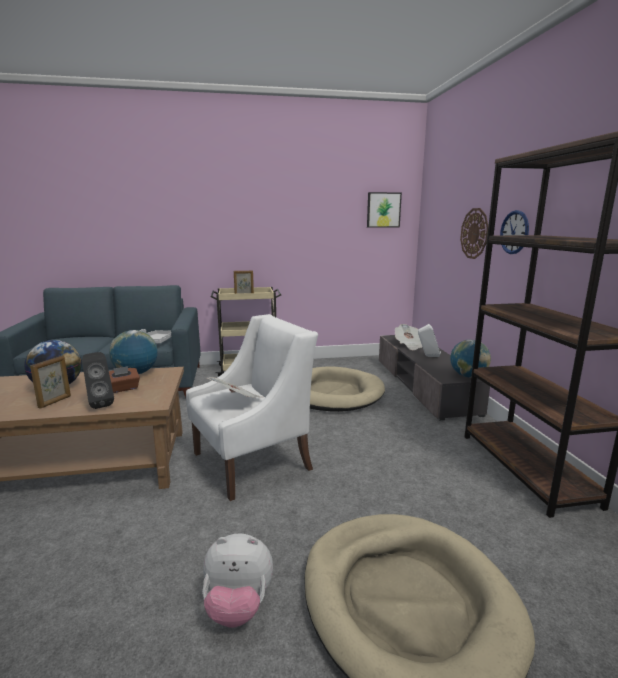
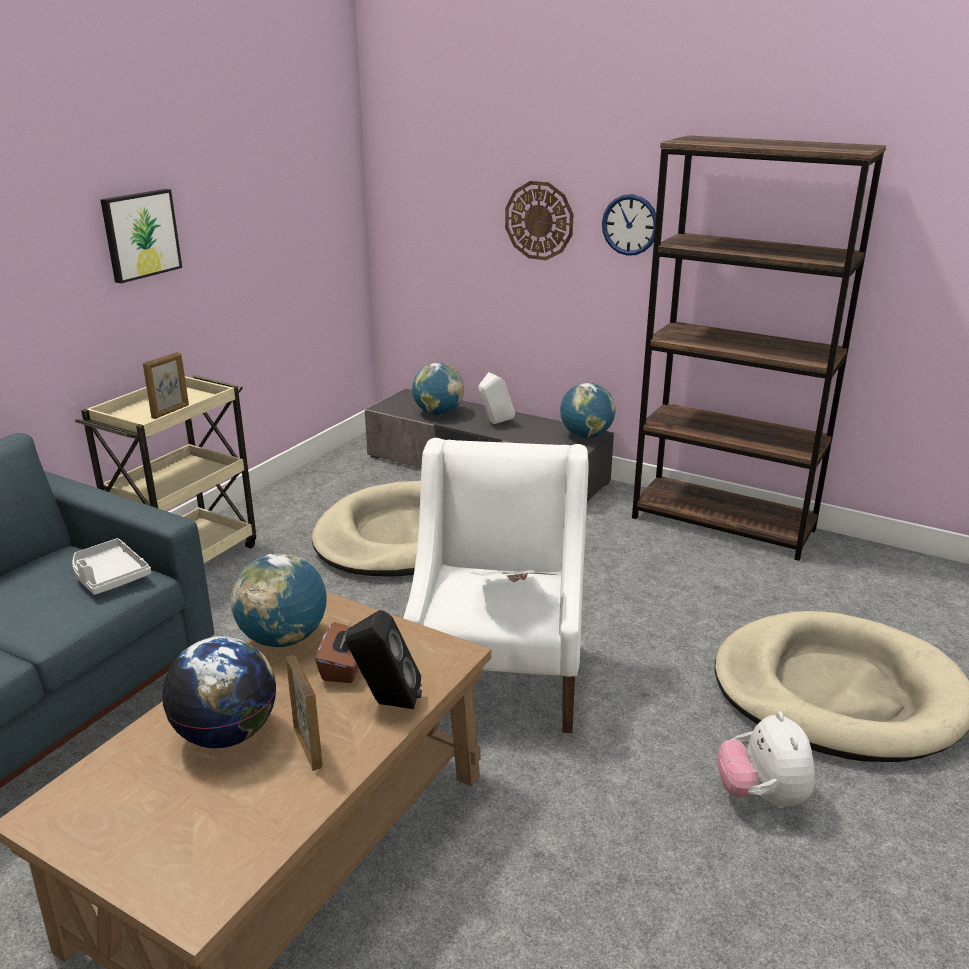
camera: 50 degrees left, 10 degrees up
(238, 606) = (761, 796): plush toy -> plush toy turned 135 degrees clockwise
(383, 210) = (320, 174): picture -> picture (140, 234)
(409, 345) = (438, 413): newspaper -> globe

